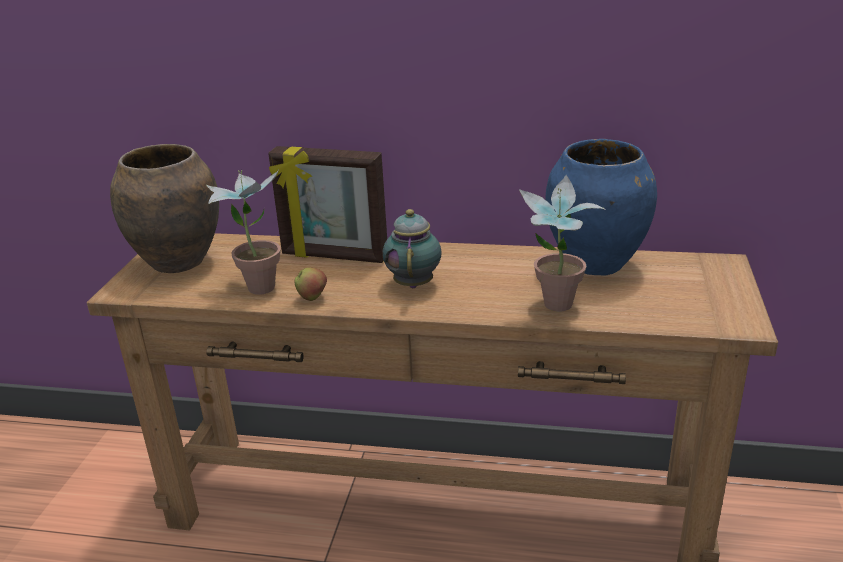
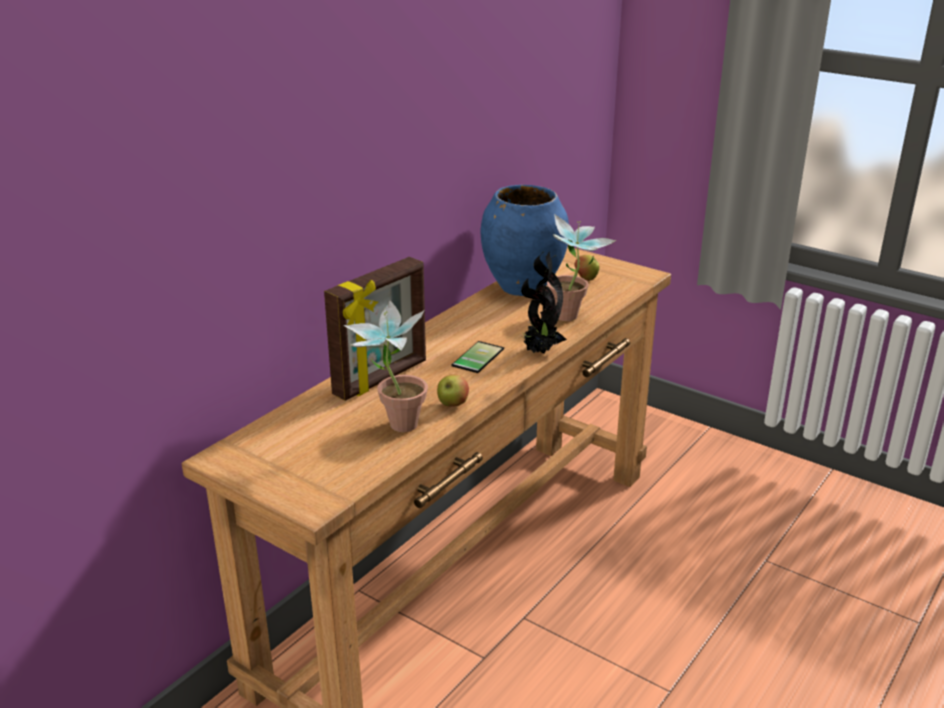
camera: 65 degrees left, 0 degrees up
(178, 262) = (287, 461): brown vase -> none
(414, 283) = (475, 356): teapot -> phone
(458, 312) = (540, 351): none -> potted plant
(670, 291) = (586, 279): none -> apple

